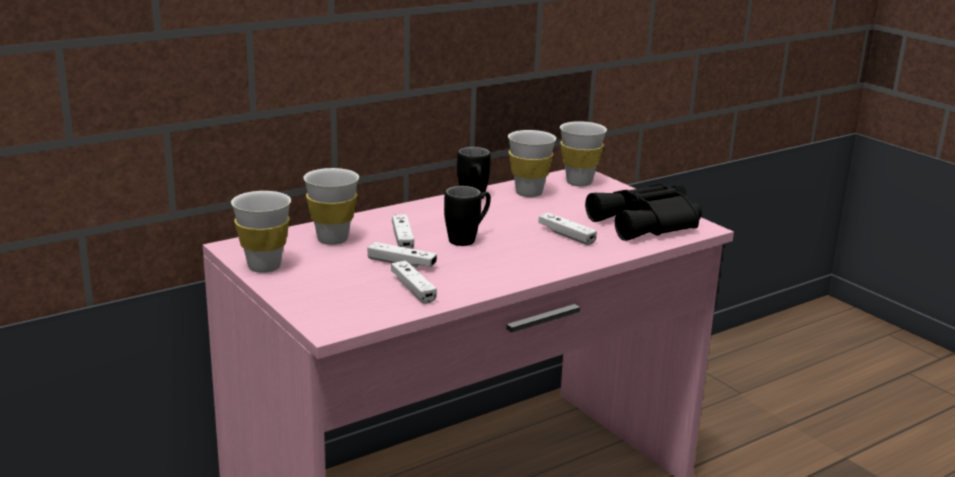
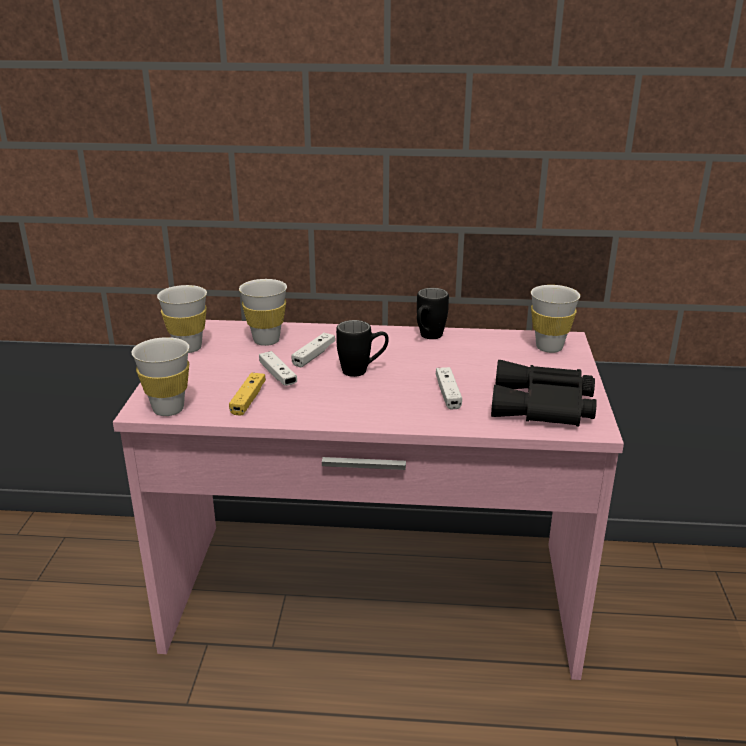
camera: 40 degrees right, 5 degrees up
(413, 289) = (248, 400): white game controller -> yellow game controller
(529, 193) = (485, 345): white cup -> white cup (168, 409)

